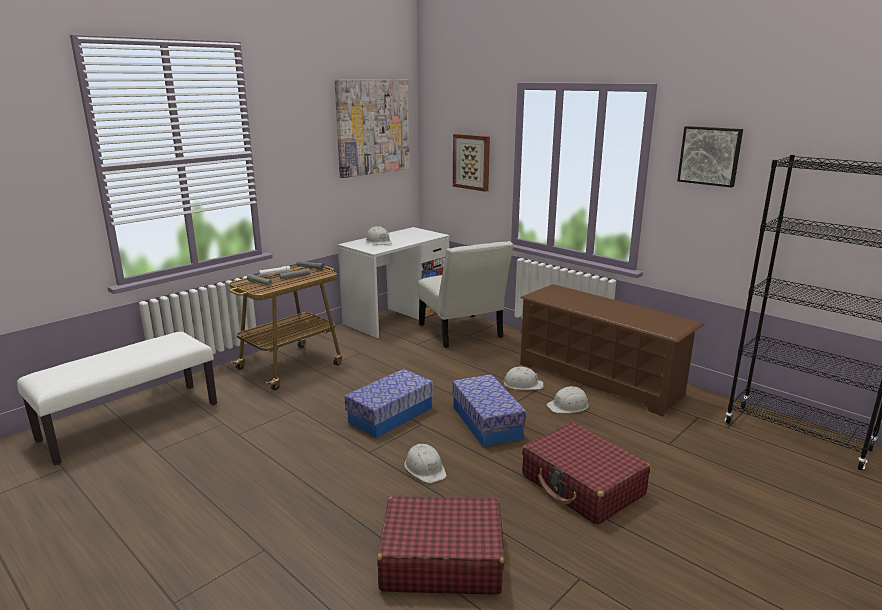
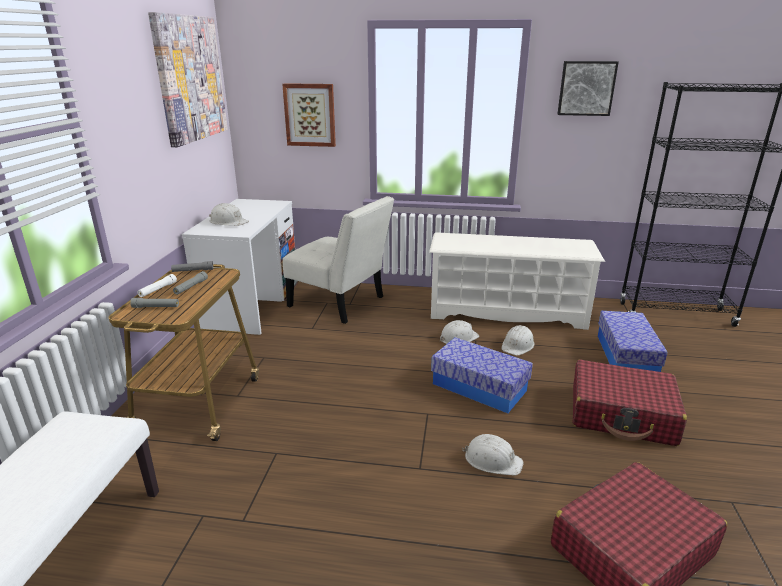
camera: 35 degrees left, 5 degrees up
(390, 415) = (386, 416): storage box -> storage box (626, 355)
(600, 379) = (507, 312): brown shoe rack -> white shoe rack

